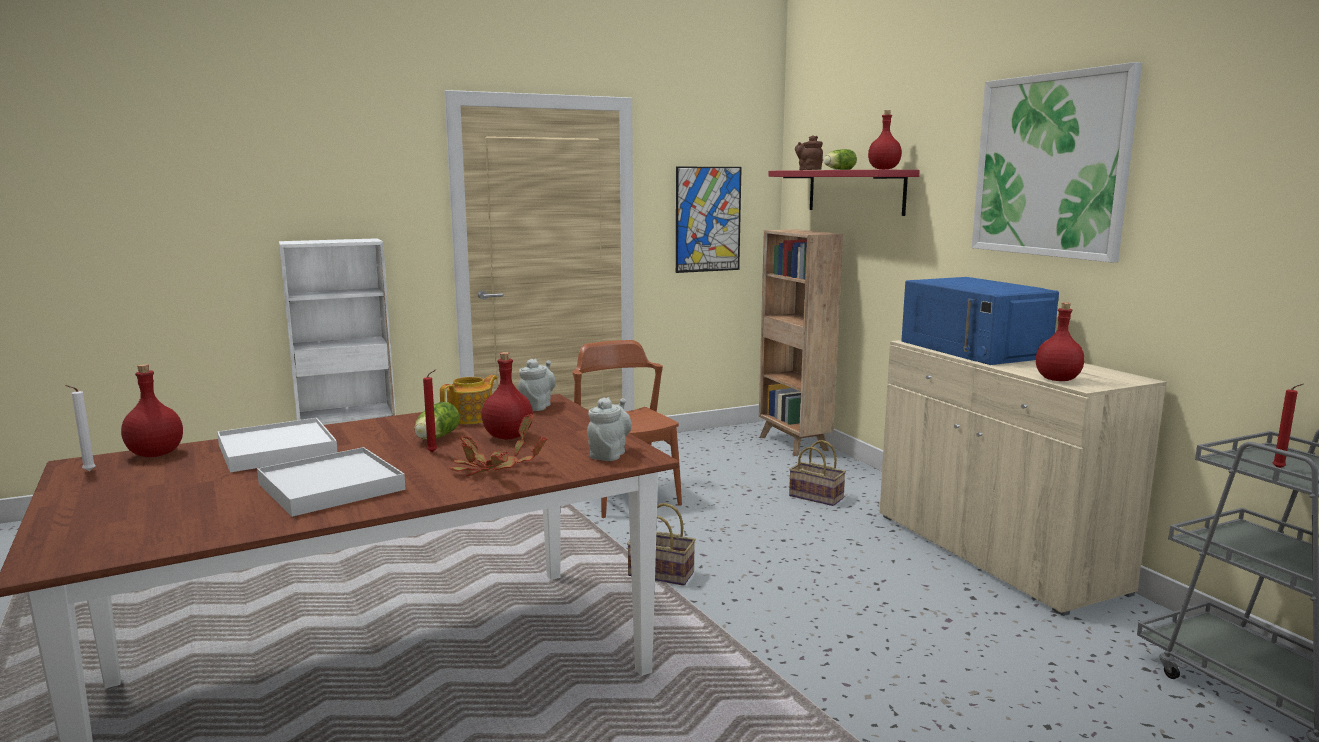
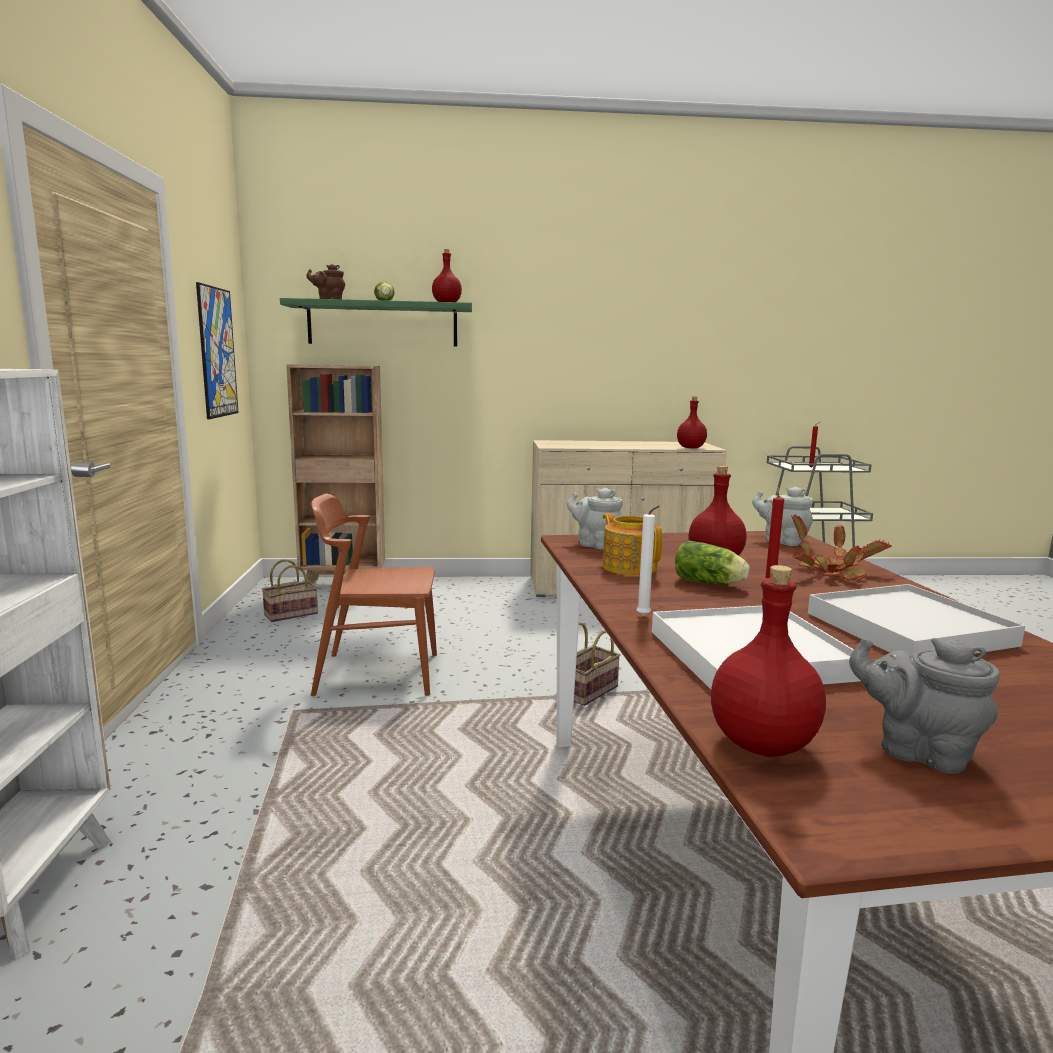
camera: 70 degrees left, 0 degrees up
(87, 471) = (884, 806): white candle -> white candle (645, 617)
(135, 479) = (918, 751): none -> grey teapot
(817, 497) = (477, 605): basket -> basket (292, 613)
(855, 191) = (382, 324): red shelf -> green shelf
(974, 349) = (590, 444): blue microwave -> none
(1050, 165) = (607, 307): picture -> none

